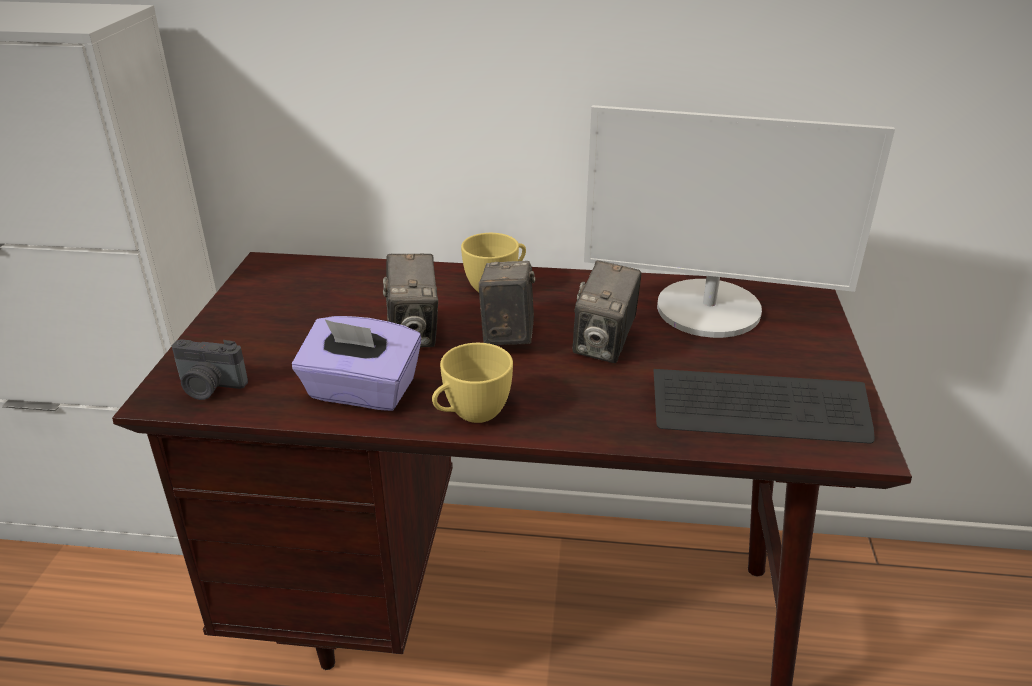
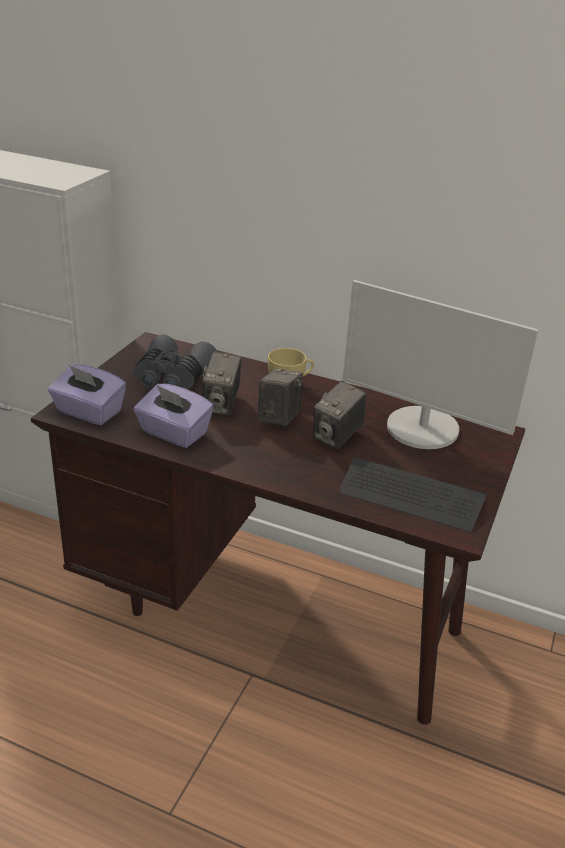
camera: 15 degrees right, 0 degrees up
(209, 387) = (88, 412): camera -> purple tissue box
(321, 308) = (172, 377): none -> grey binoculars
(470, 414) = (230, 460): yellow cup -> none

